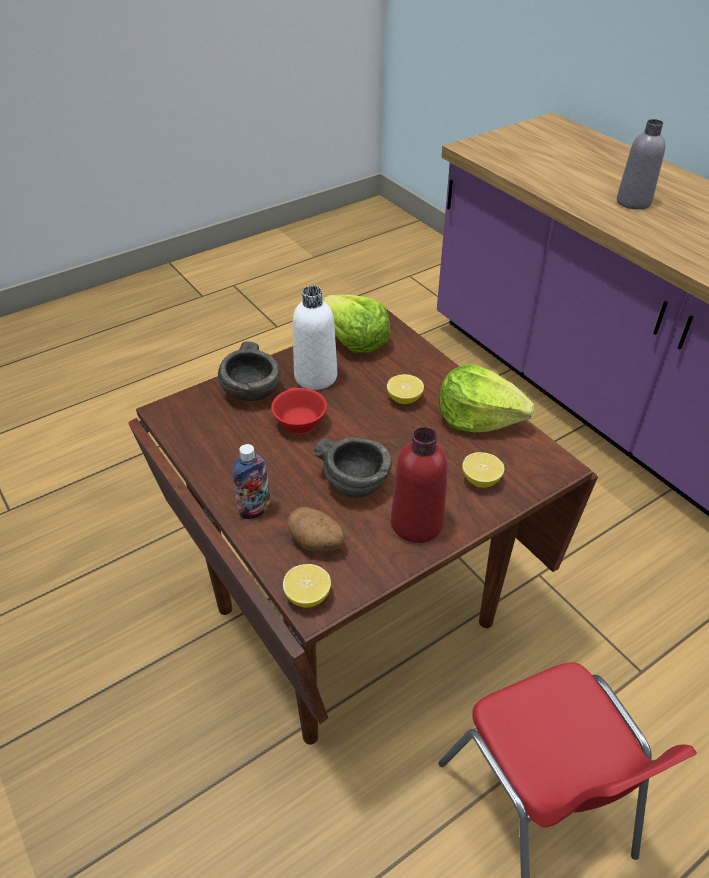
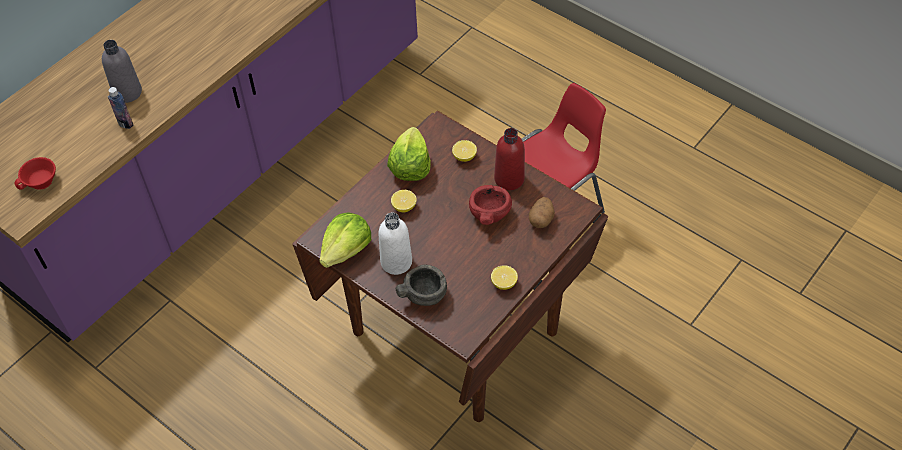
camera: 105 degrees left, 10 degrees up
(255, 509) = (530, 255): bottle -> bottle (125, 123)
(297, 422) = (447, 258): red cup -> red cup (41, 182)
(307, 596) = (577, 213): lemon -> lemon (504, 283)
(356, 482) = (489, 213): grey bowl -> red bowl

